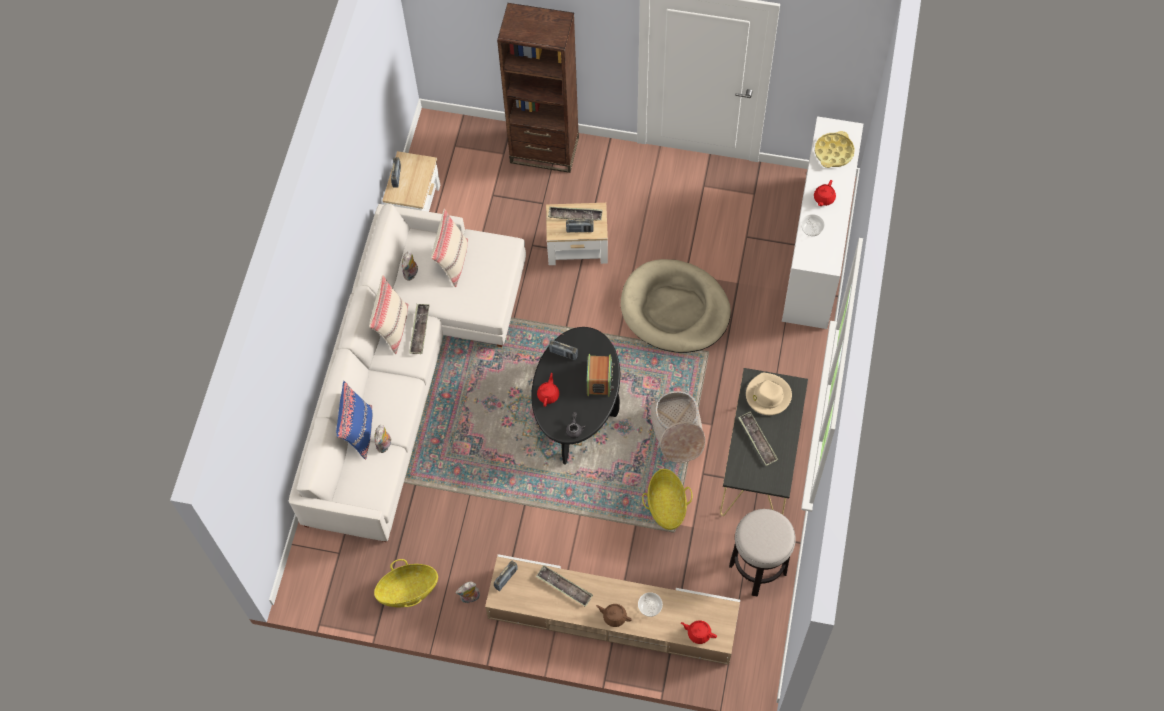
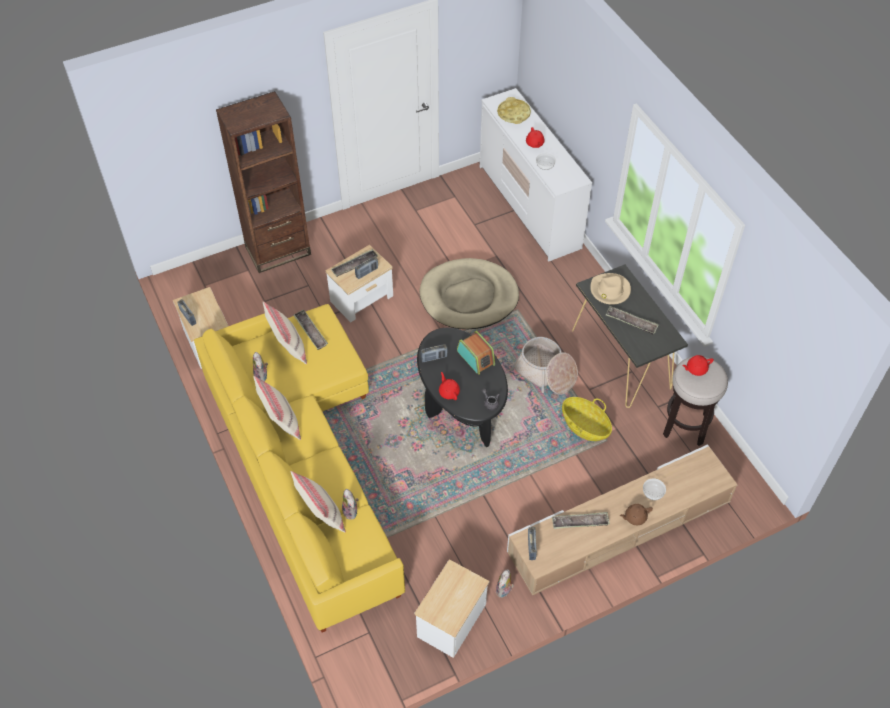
camera: 40 degrees left, 10 degrees down
(359, 431) = (321, 515): blue pillow -> beige pillow
(406, 370) = (303, 460): white sofa -> yellow sofa
(408, 590) = (451, 620): basket -> side table
(419, 330) = (305, 411): tray -> tray (310, 331)
(698, 633) = (703, 486): red teapot -> red teapot (696, 369)

